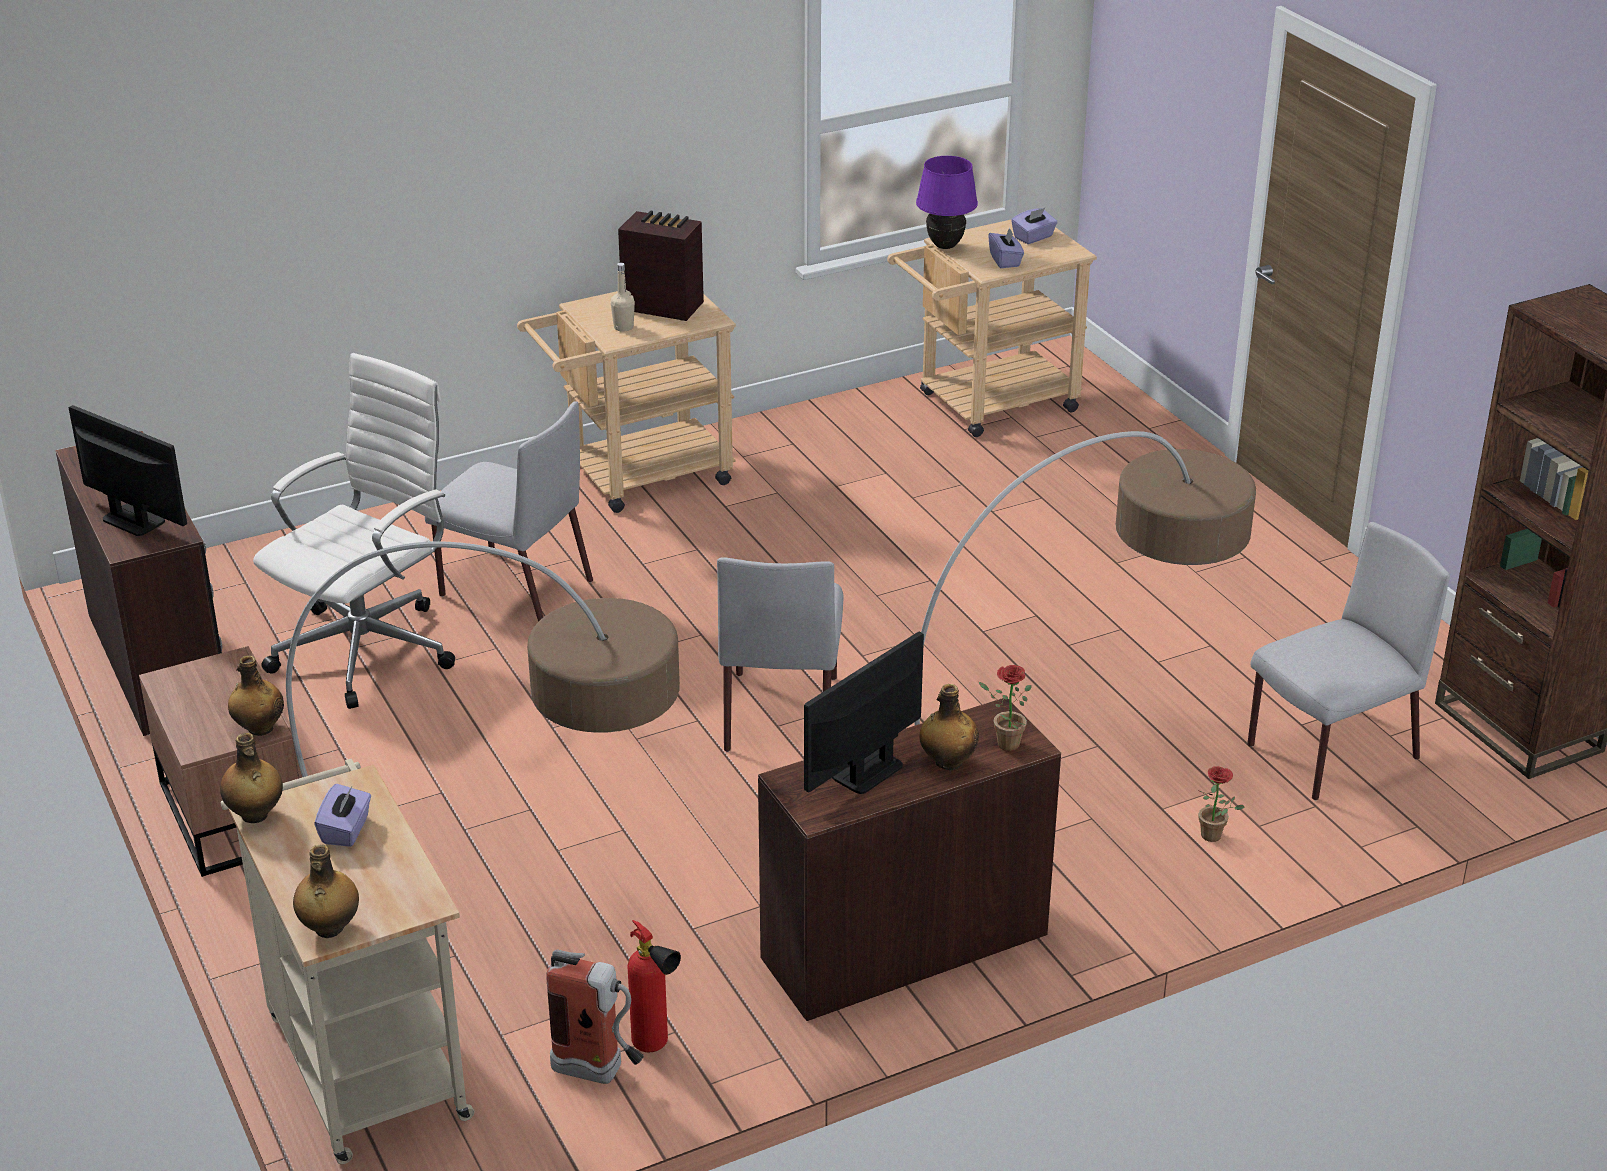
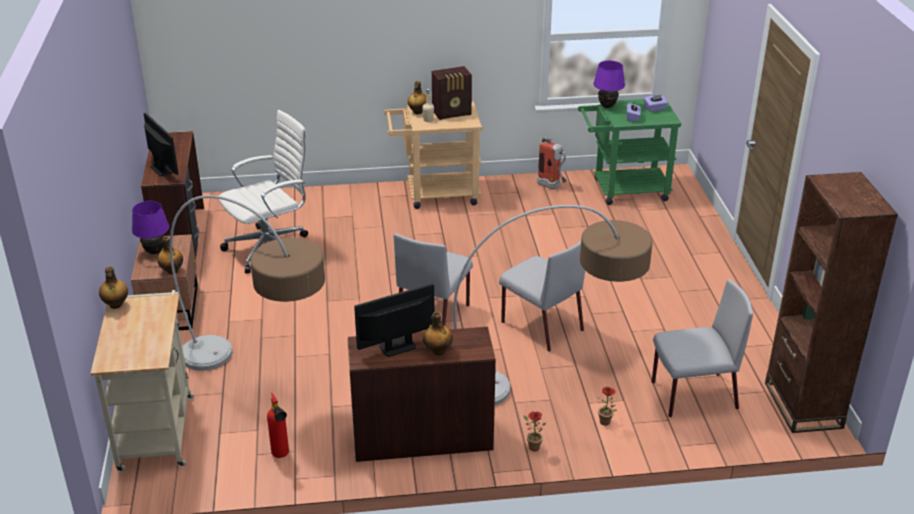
camera: 20 degrees right, 0 degrees up
(193, 698) = (154, 252): none -> purple table lamp
(329, 929) = (110, 361): bottle -> bottle (418, 112)
(346, 830) = (147, 320): purple tissue box -> none
(513, 587) = (349, 234): grey chair -> grey chair (541, 325)
(599, 1072) = (250, 461): fire extinguisher -> fire extinguisher (552, 186)
(662, 306) = (452, 113): radio -> radio turned 120 degrees clockwise
(986, 405) = (623, 190): beige cart -> green cart
(1003, 743) = (470, 348): potted plant -> potted plant (532, 446)

